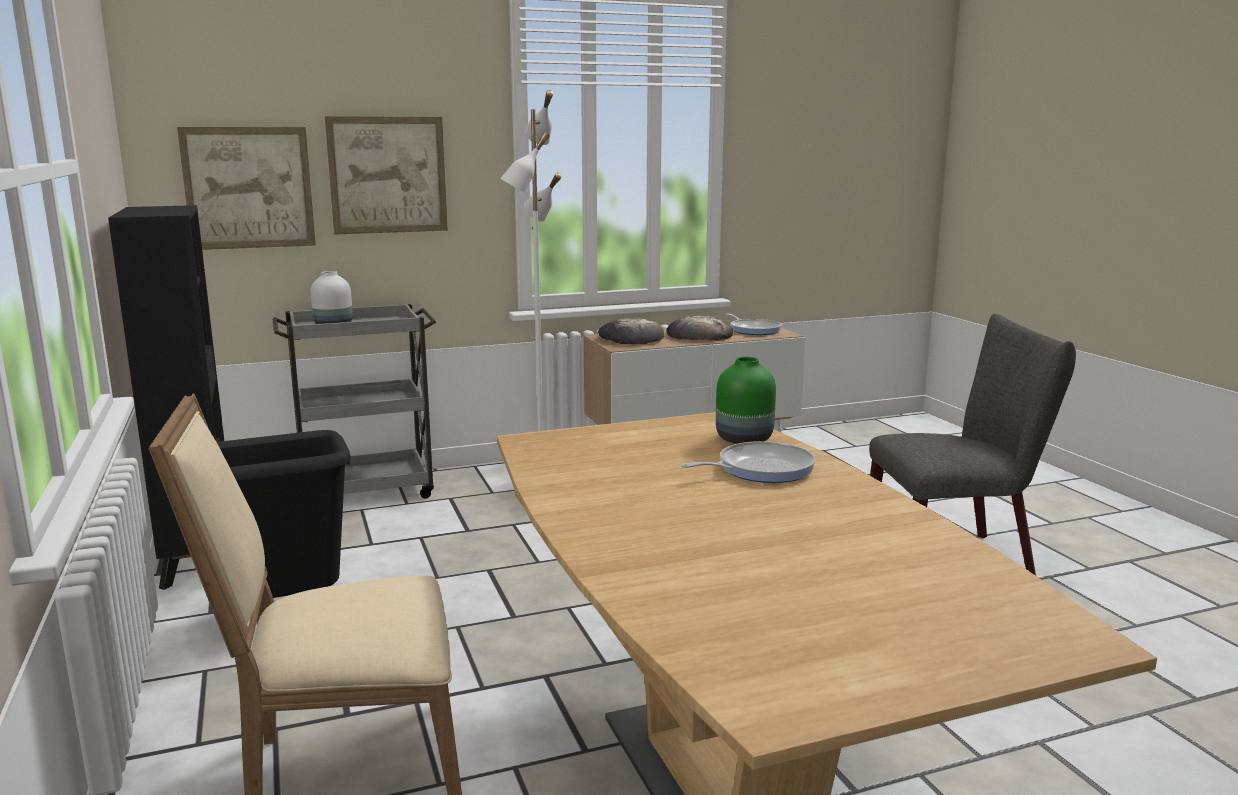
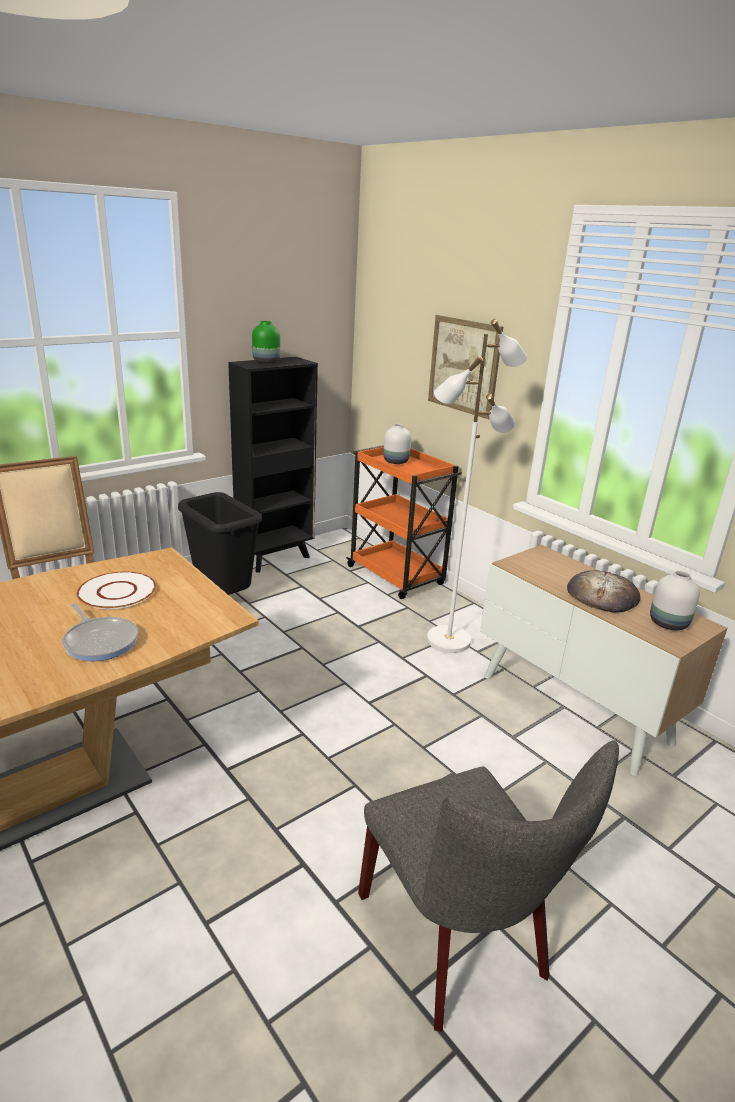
camera: 70 degrees right, 10 degrees up
(249, 188) = (396, 357): picture -> none
(367, 491) = (397, 576): grey cart -> orange cart
(626, 461) = (117, 591): none -> white plate
(631, 339) = (548, 565): bread -> none
(743, 440) = (172, 630): green vase -> green vase (265, 362)
(753, 330) = (669, 623): frying pan -> white vase

